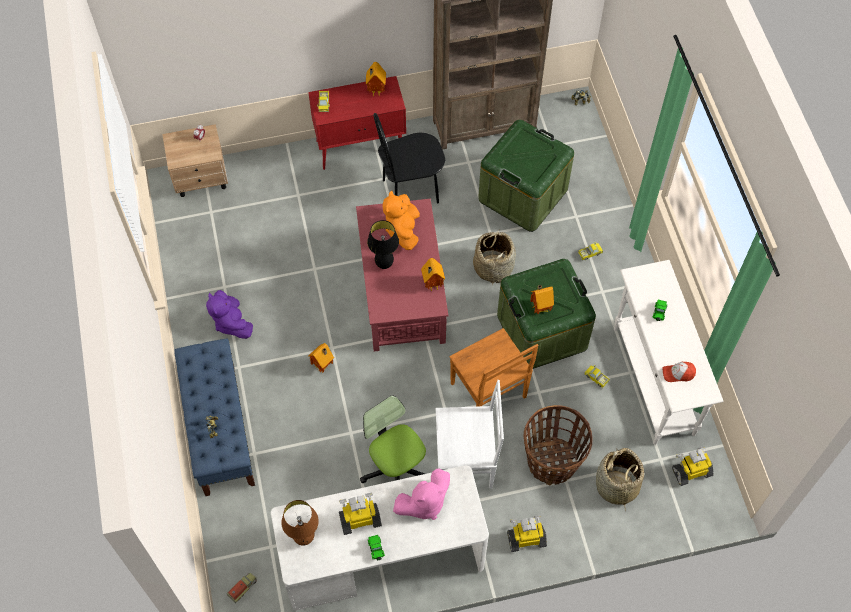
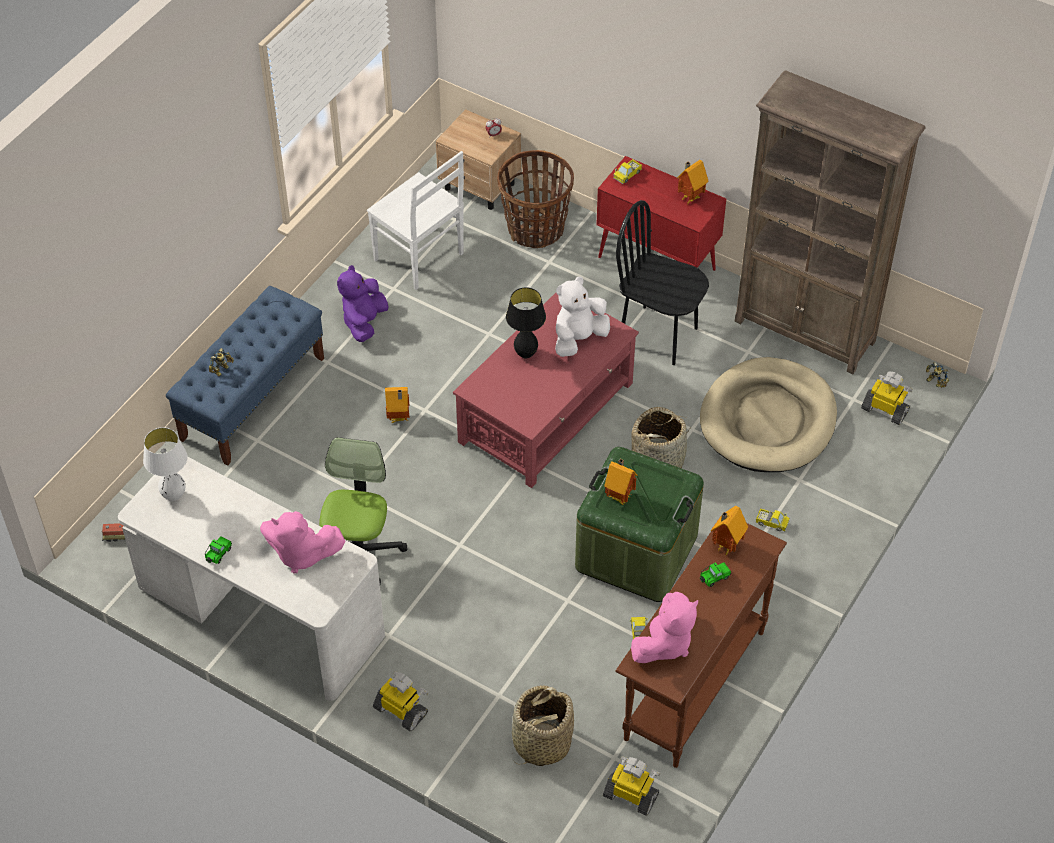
camera: 45 degrees right, 10 degrees down
(304, 538) = (174, 495): brown table lamp -> white table lamp
(360, 519) = (235, 520): toy robot -> toy robot (885, 409)
(403, 230) = (578, 339): orange plush toy -> white plush toy
(432, 285) = (548, 403): toy house -> toy house (725, 546)
(466, 461) = (428, 600): white chair -> white chair (420, 258)
(489, 392) = (520, 561): brown chair -> none
(523, 194) = (768, 420): green storage box -> beige dog bed
(552, 462) = (505, 669): basket -> basket (535, 229)
(653, 381) = (693, 685): white console table -> brown console table
(678, 373) = (665, 643): cap -> pink plush toy

